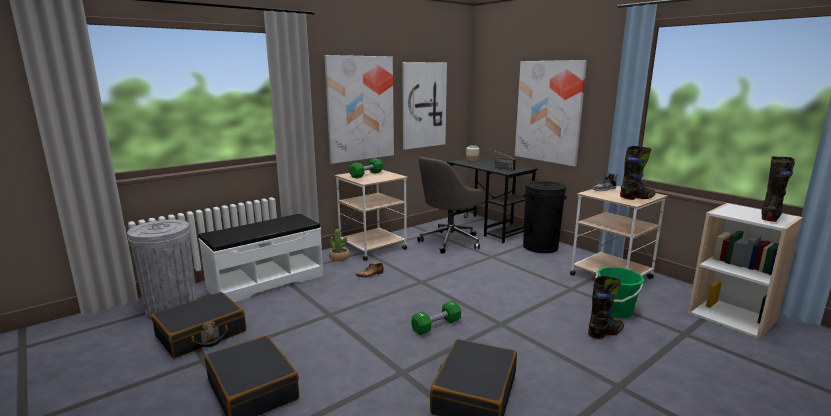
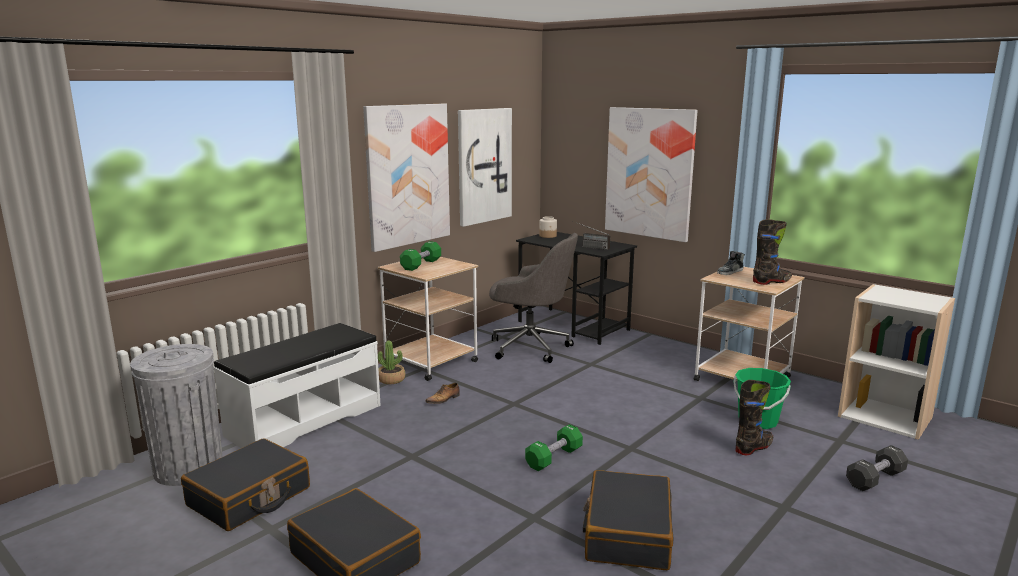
camera: 10 degrees left, 0 degrees up
(450, 242) = (530, 348): grey office chair -> grey office chair turned 105 degrees counterclockwise
(540, 246) = (647, 346): black trash can -> none
(710, 370) = (875, 479): none -> black dumbbell
(770, 217) = (922, 300): black boot -> none

